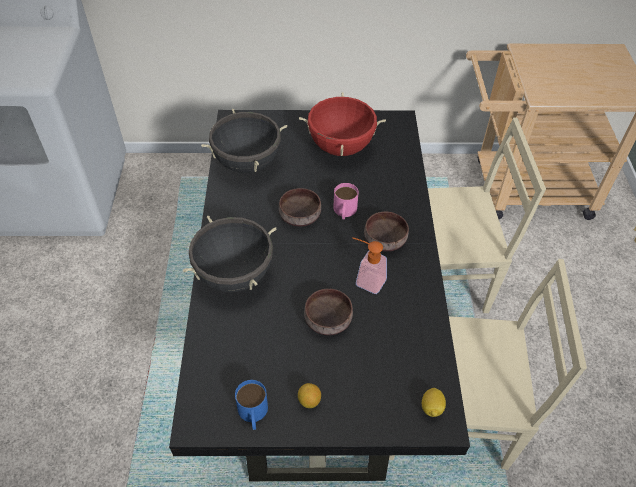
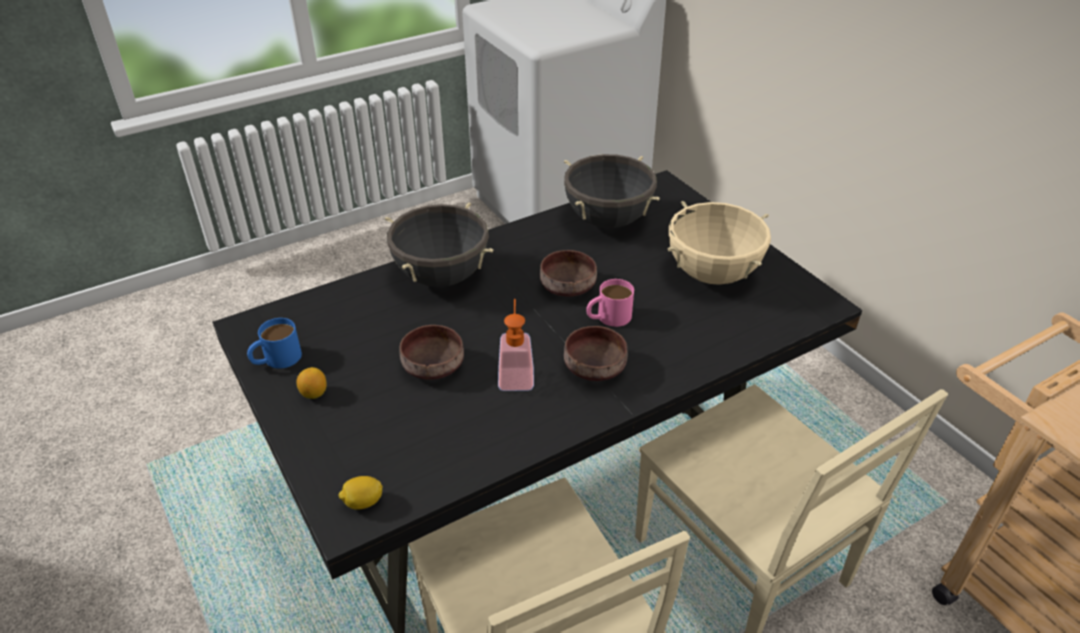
camera: 60 degrees right, 10 degrees down
(341, 147) = (712, 274): red cooking pot -> beige cooking pot

